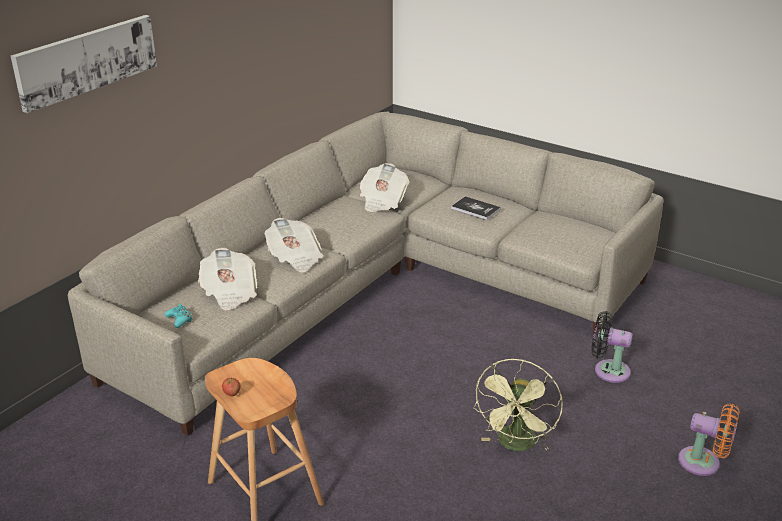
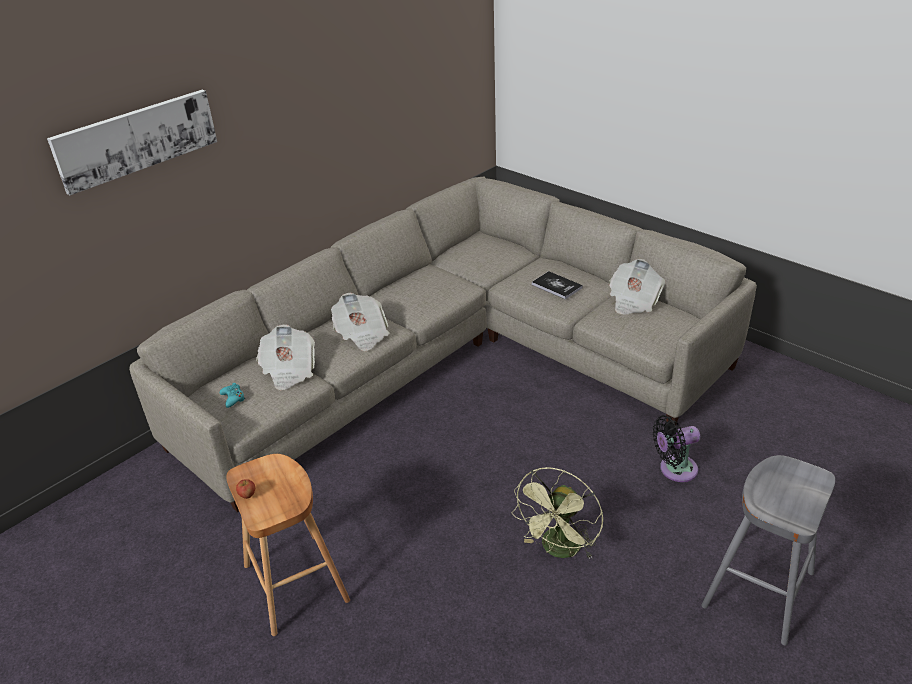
camera: 10 degrees right, 5 degrees up
(382, 201) = (464, 273): newspaper -> newspaper (633, 301)
(608, 370) = (674, 469): black fan -> black fan turned 45 degrees counterclockwise
(704, 463) = (758, 590): orange fan -> grey stool

